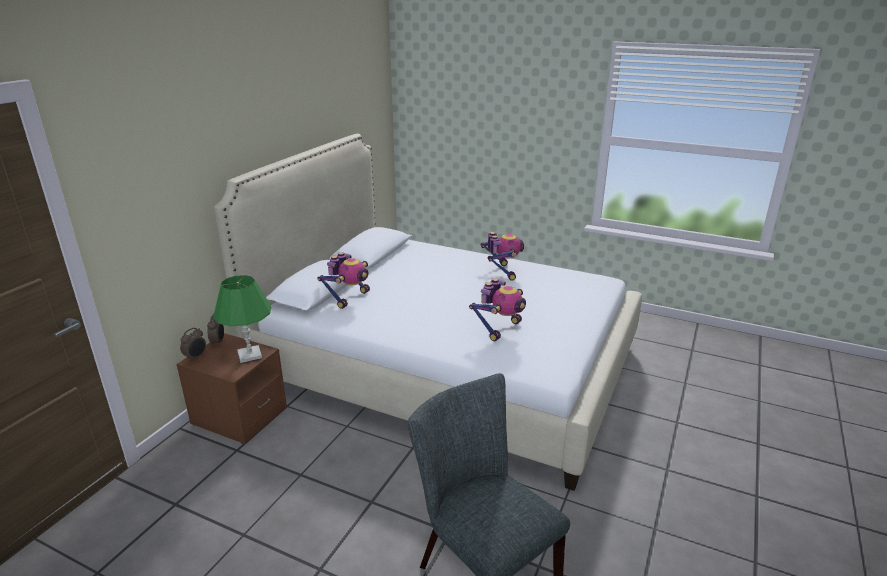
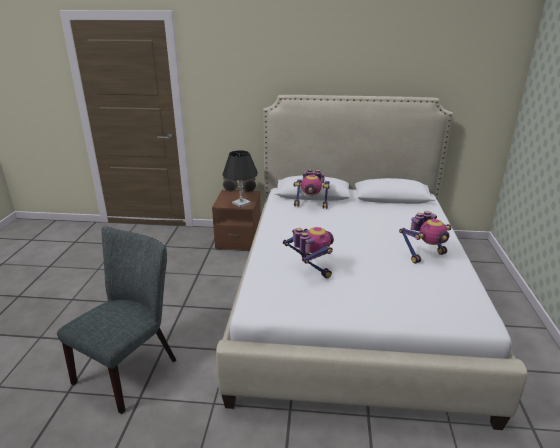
camera: 70 degrees right, 0 degrees up
(250, 355) = (241, 203): green table lamp -> black table lamp
(500, 328) = (310, 269): toy robot -> toy robot turned 135 degrees counterclockwise

